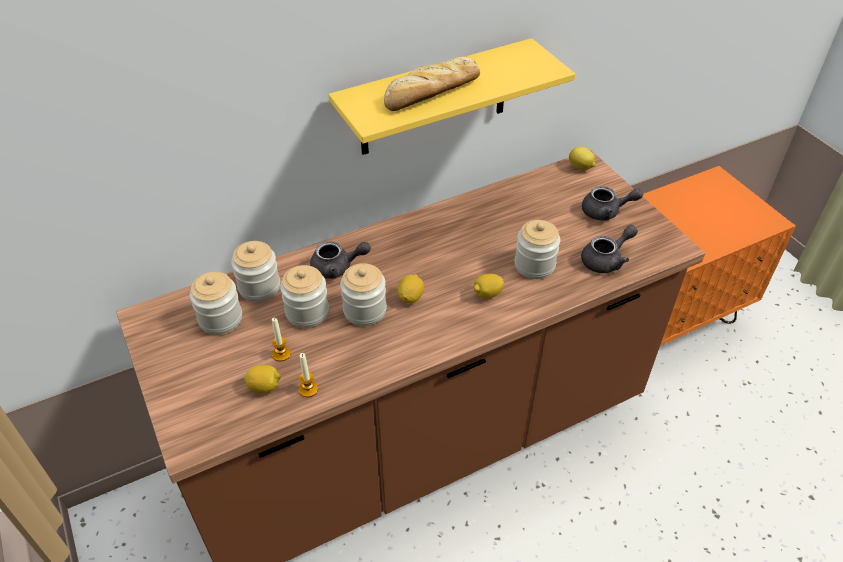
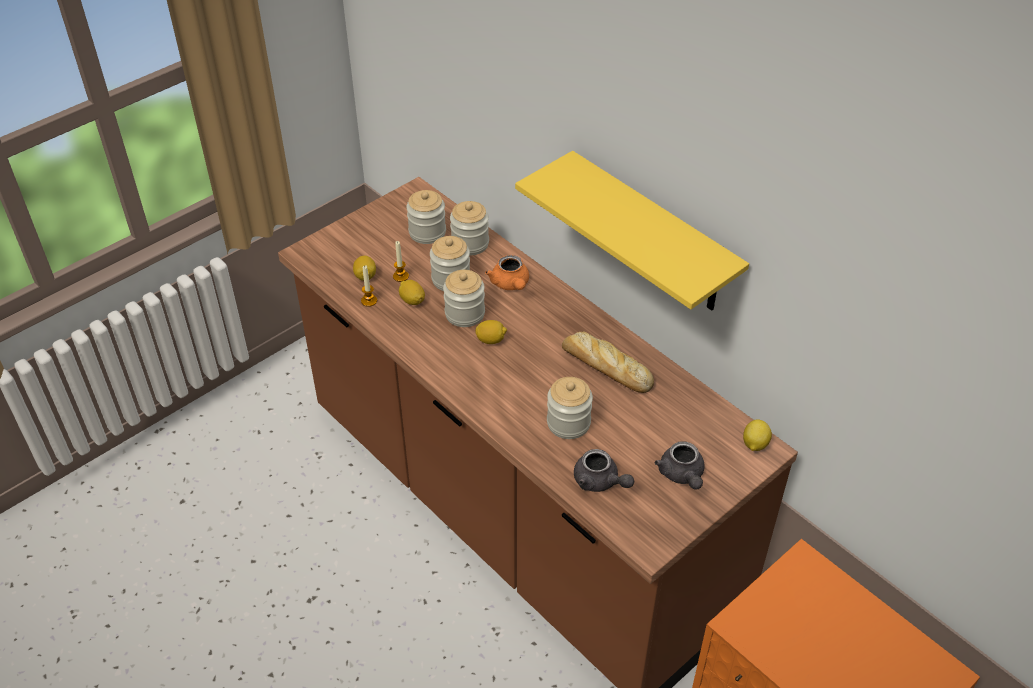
camera: 75 degrees right, 0 degrees up
(337, 268) = (510, 284): grey teapot -> orange teapot
(431, 93) = (601, 209): bread -> bread (604, 367)
(487, 294) = (514, 393): lemon -> lemon (412, 300)

